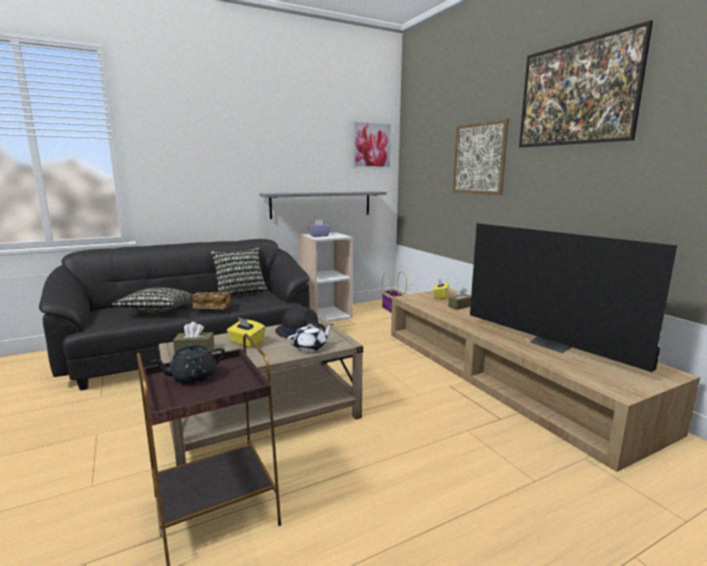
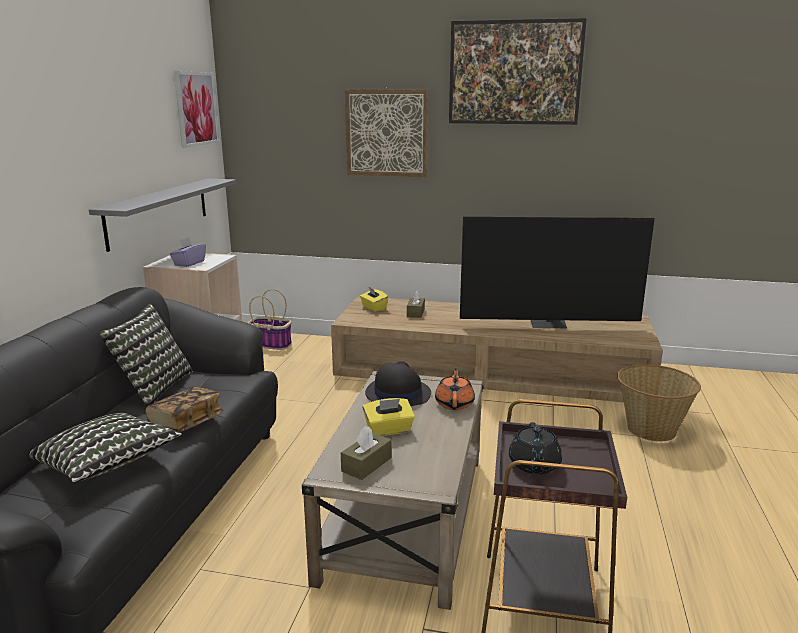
camera: 50 degrees left, 5 degrees up
(311, 347) = (454, 403): white teapot -> orange teapot
(561, 484) = (651, 429): none -> basket

